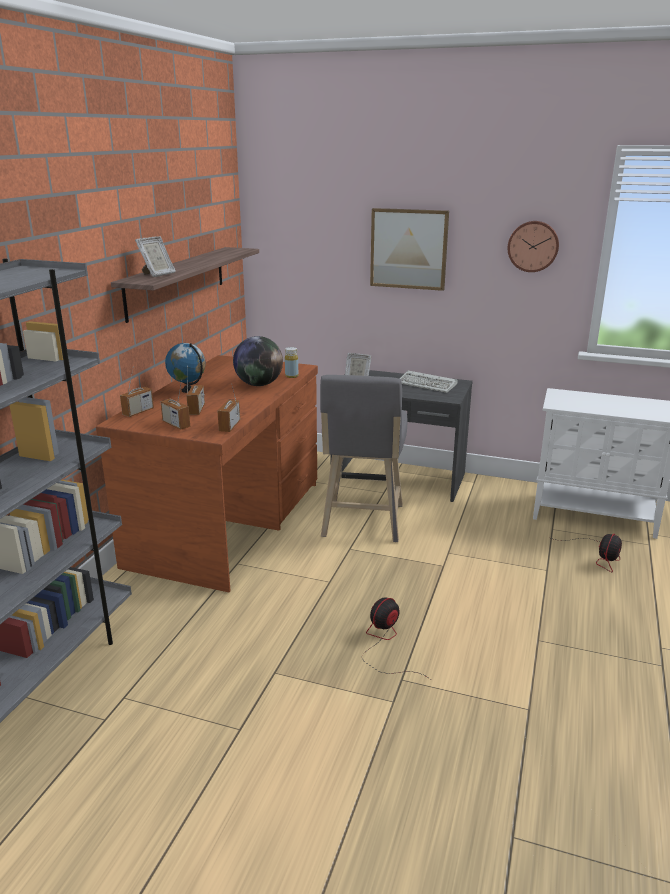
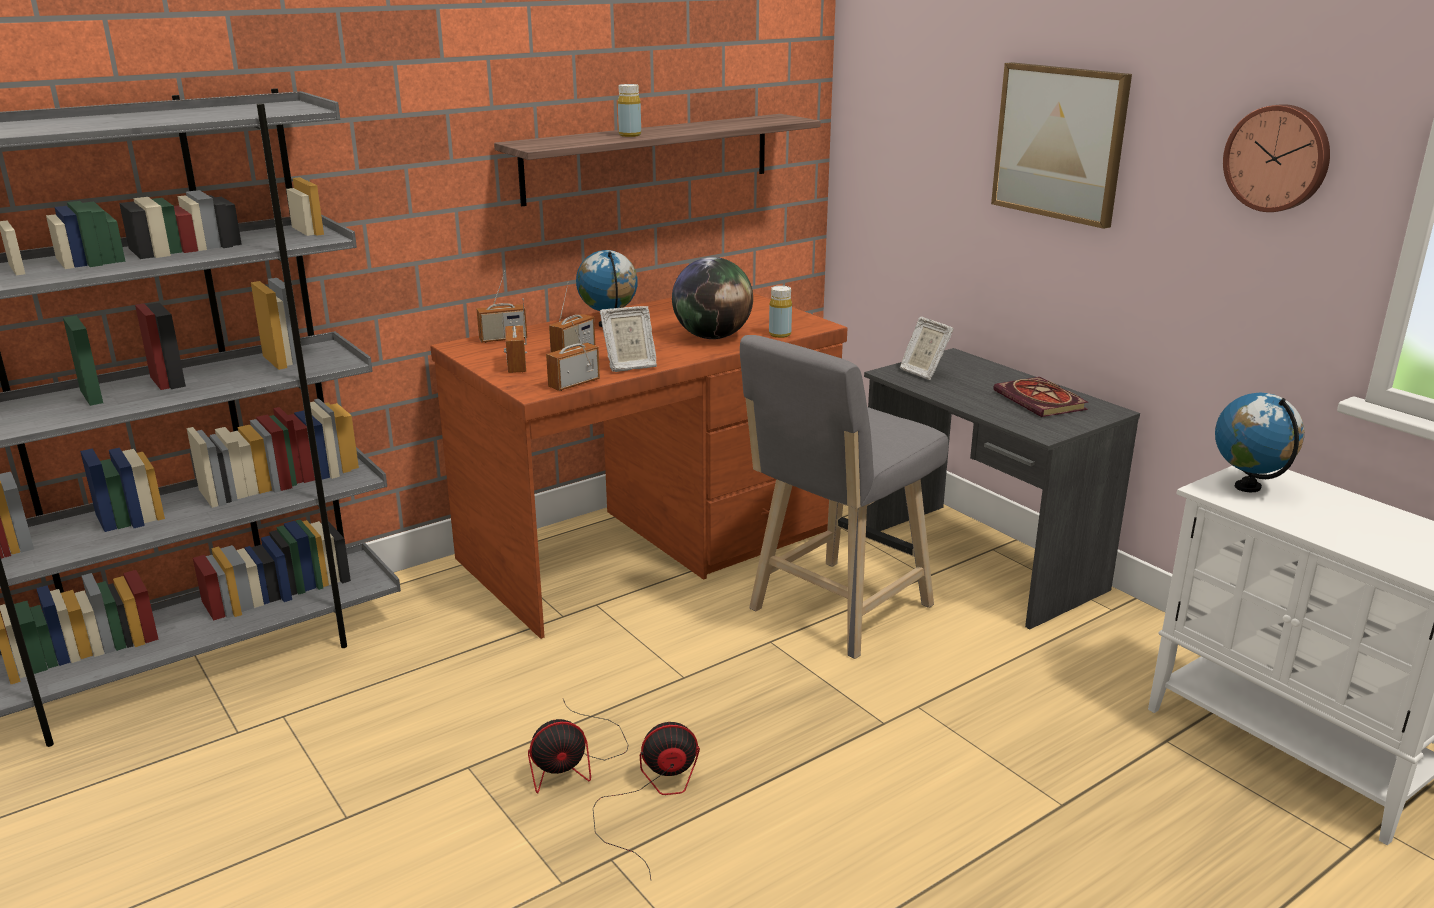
camera: 35 degrees right, 0 degrees up
(157, 274) = (573, 139): picture frame -> picture frame (629, 366)
(182, 268) = (630, 135): none -> yellow bottle
(428, 384) = (1042, 401): keyboard -> book
(564, 400) = (1248, 487): none -> globe
(599, 556) = (1203, 825): fan -> fan (574, 761)

